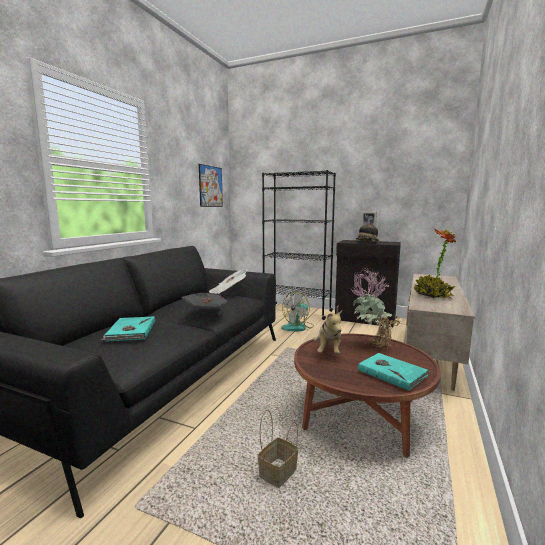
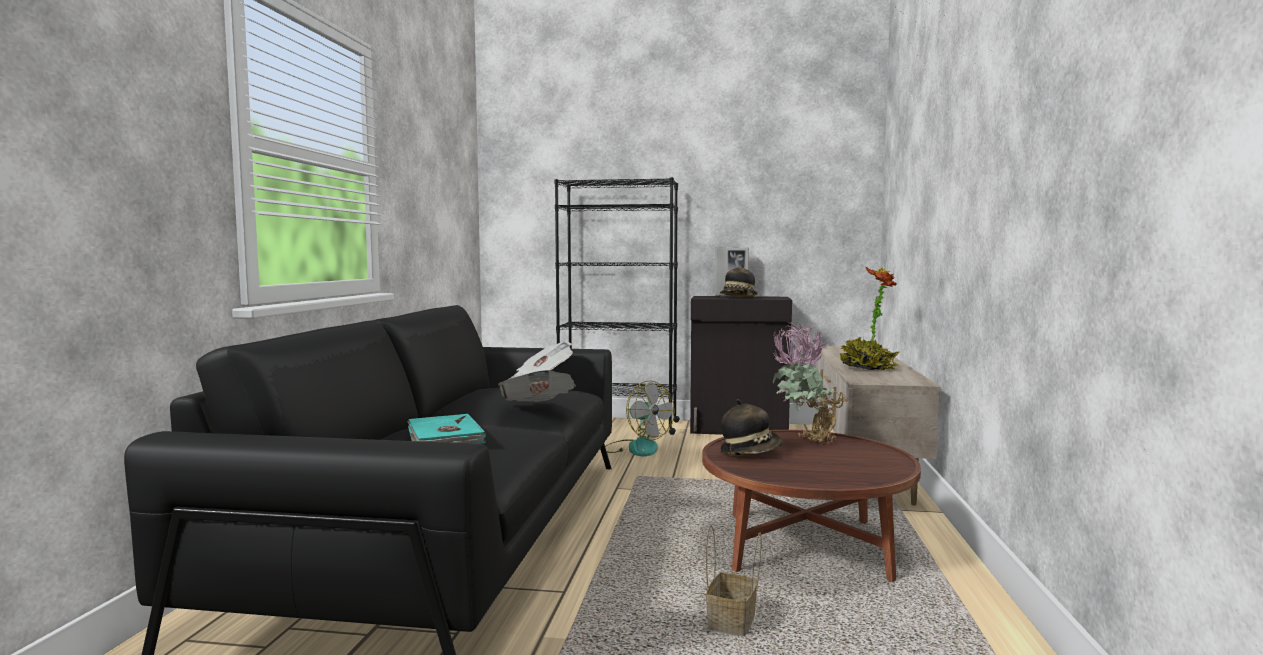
camera: 15 degrees left, 5 degrees down
(210, 186) = (454, 202): picture -> none
(298, 327) = (636, 448): fan -> fan turned 75 degrees counterclockwise
(328, 351) = (750, 452): plush toy -> hat
(392, 372) = (857, 466): turquoise book -> none

